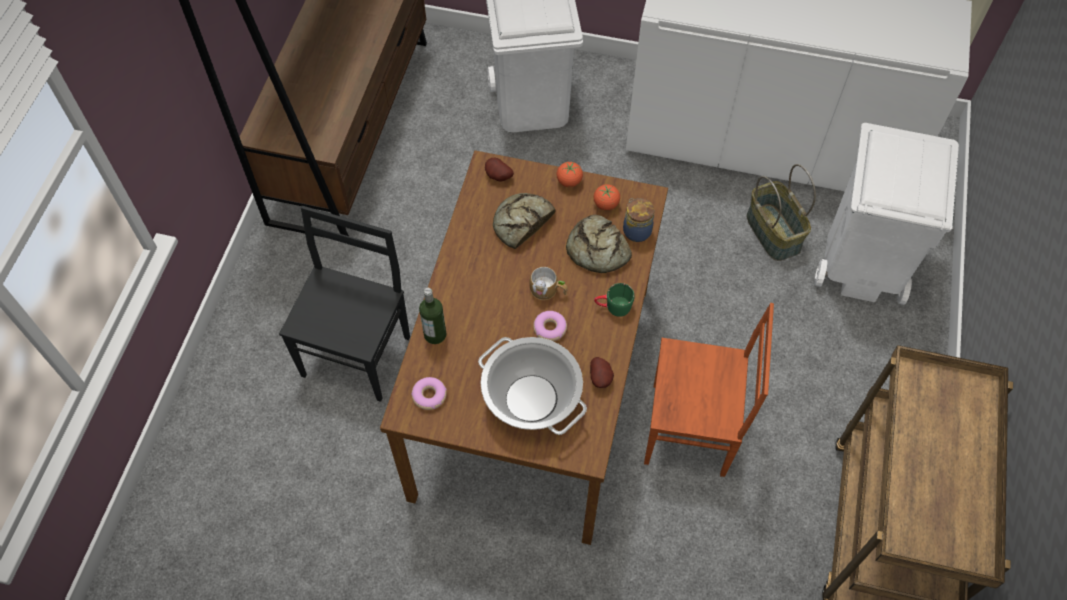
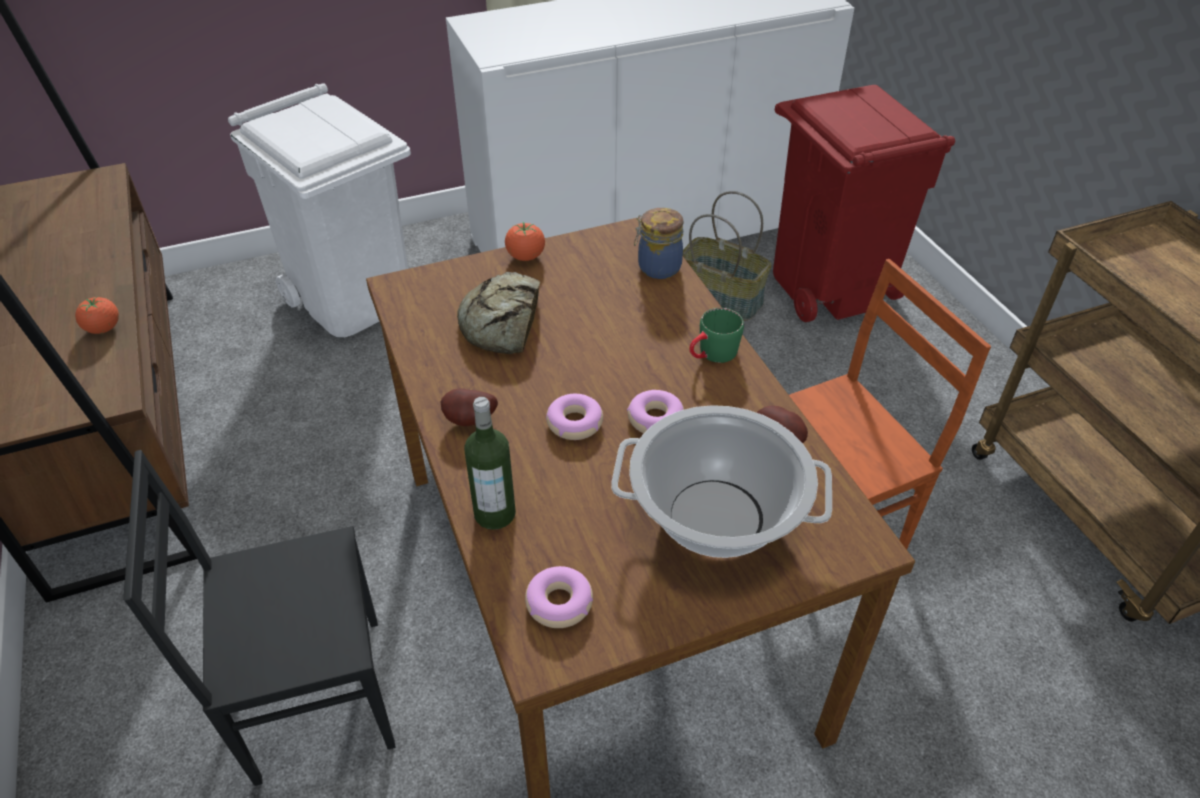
camera: 35 degrees left, 15 degrees down
(358, 355) = (315, 695): black chair -> black chair turned 90 degrees counterclockwise
(498, 177) = (425, 291): potato -> potato (470, 422)
(509, 307) = (574, 423): none -> donut
(548, 291) = (611, 379): mug -> none
(597, 250) = (630, 307): bread -> none
(606, 204) = (594, 259): tomato -> tomato (103, 329)
(861, 265) = (828, 286): white trash can -> red trash can

